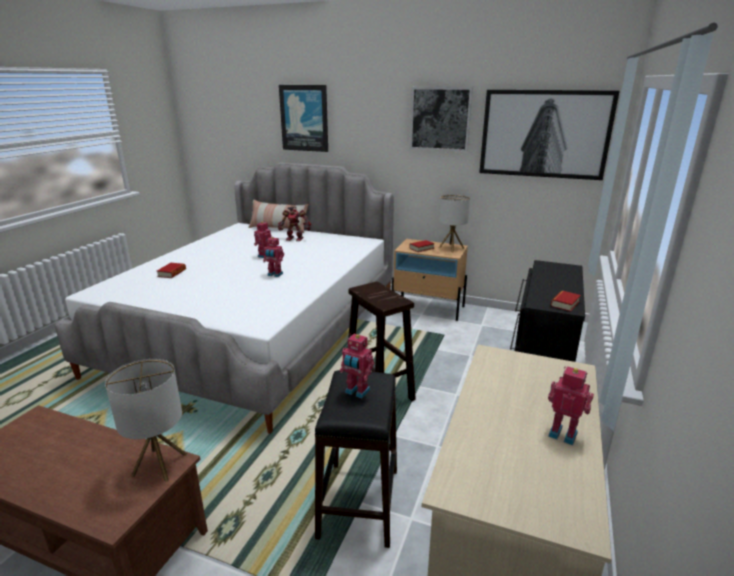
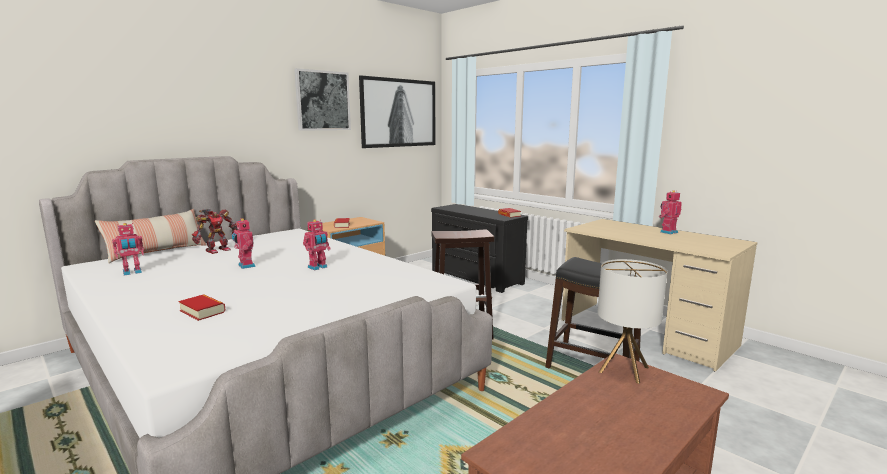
camera: 65 degrees left, 10 degrees down
(304, 118) = (158, 99): picture -> none
(356, 392) = (595, 266): toy robot -> toy robot (132, 272)
(451, 248) = (358, 220): table lamp -> none

